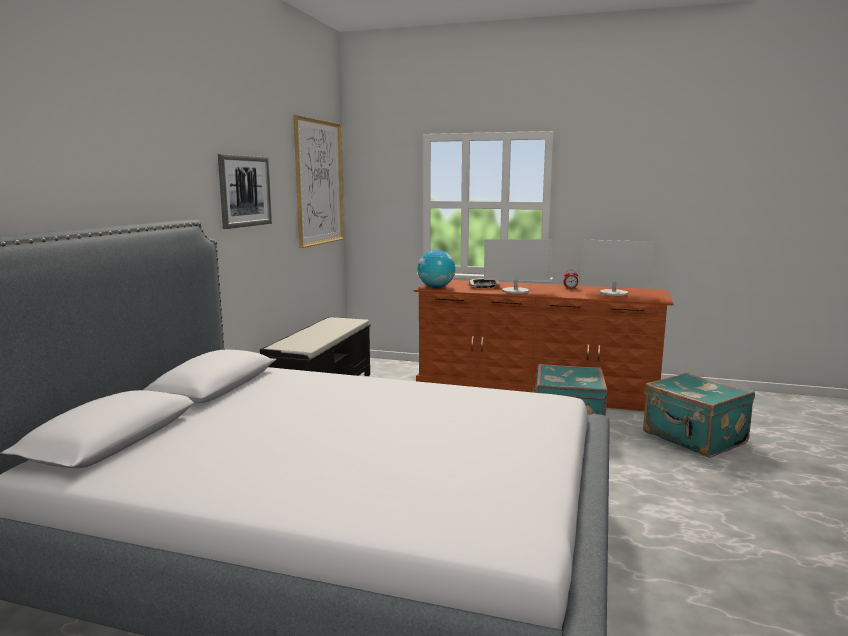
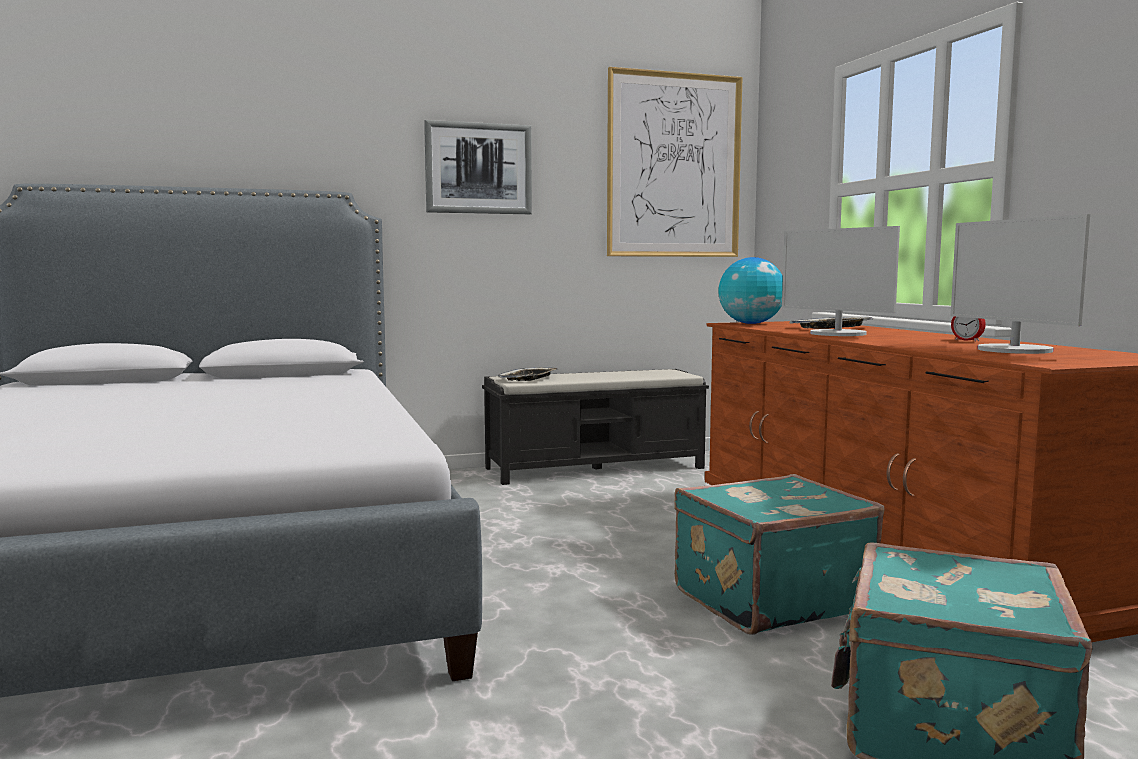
camera: 55 degrees right, 5 degrees down
(298, 343) = (529, 379): none -> tray

